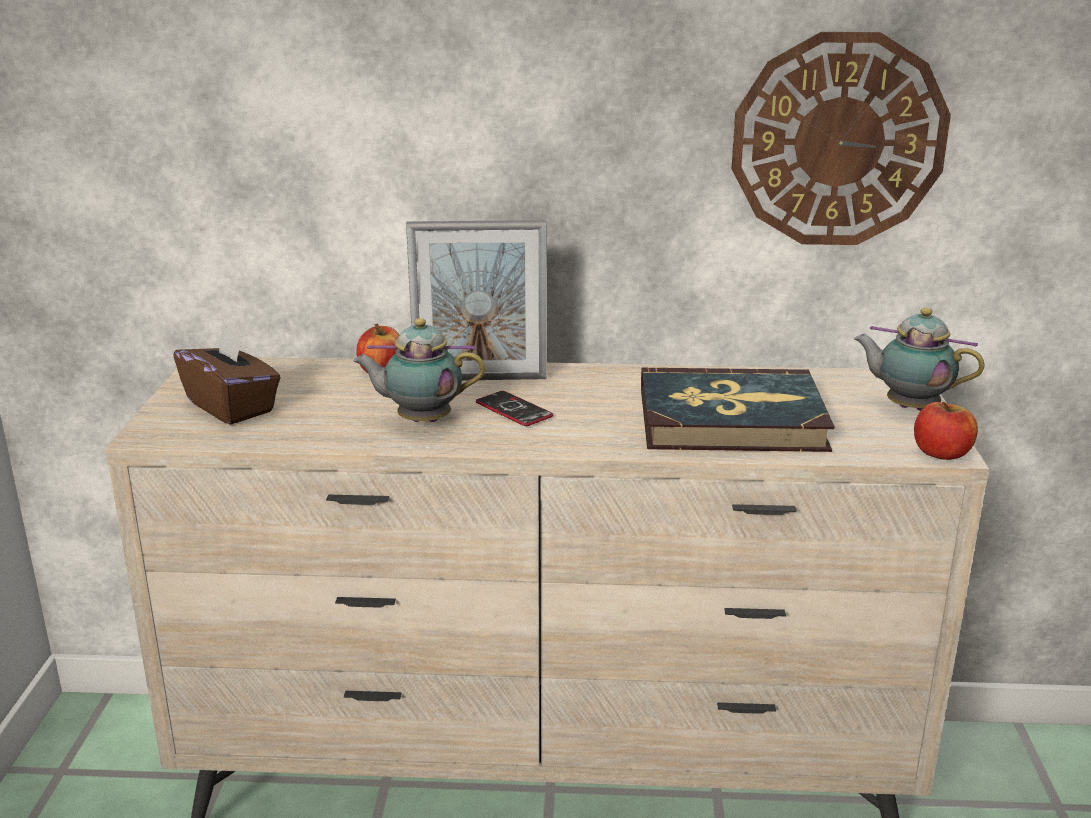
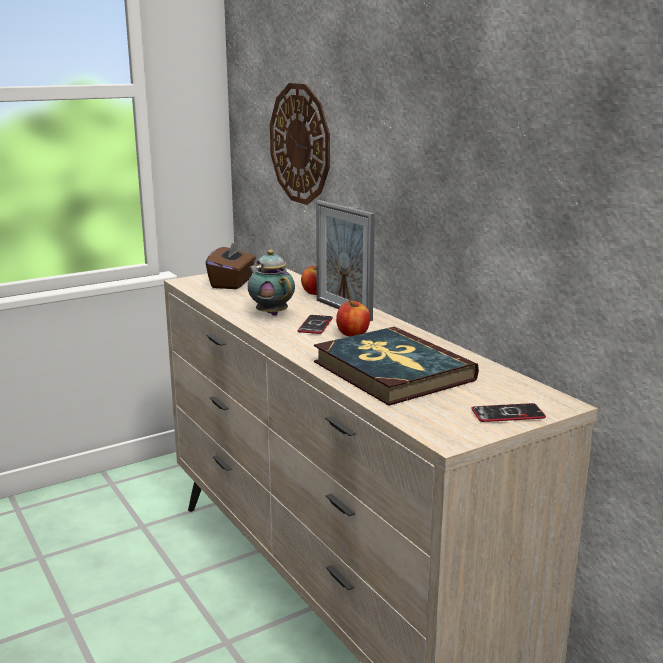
camera: 55 degrees right, 5 degrees down
(838, 141) = (554, 191): wall clock -> wall clock (300, 144)
(908, 407) = (508, 414): teapot -> phone
(941, 453) = (443, 437): apple -> apple (353, 334)

